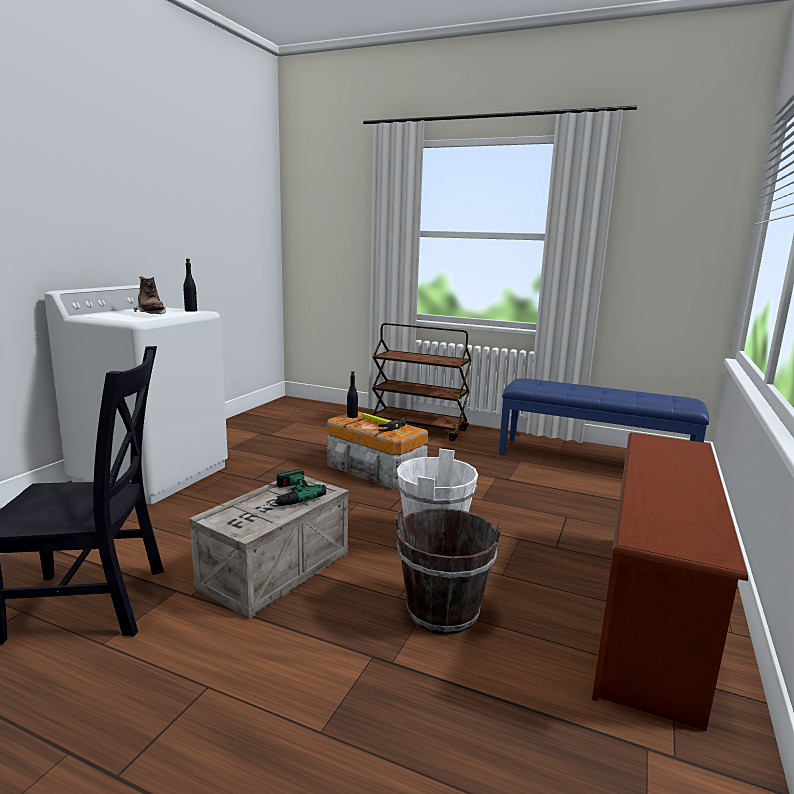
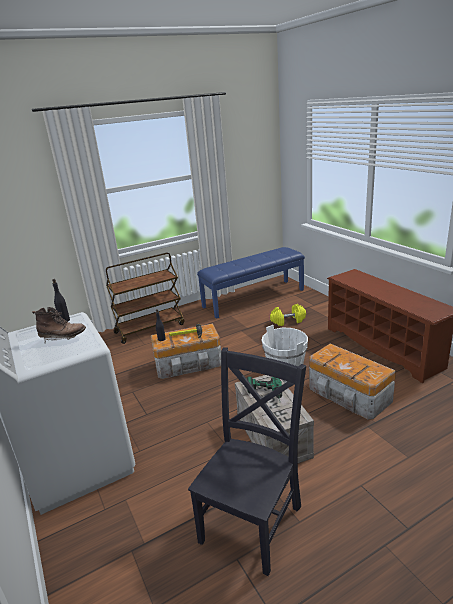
camera: 50 degrees left, 10 degrees up
(442, 612) = (349, 395): brown bucket -> storage box
(577, 501) = (288, 321): none -> yellow dumbbell

